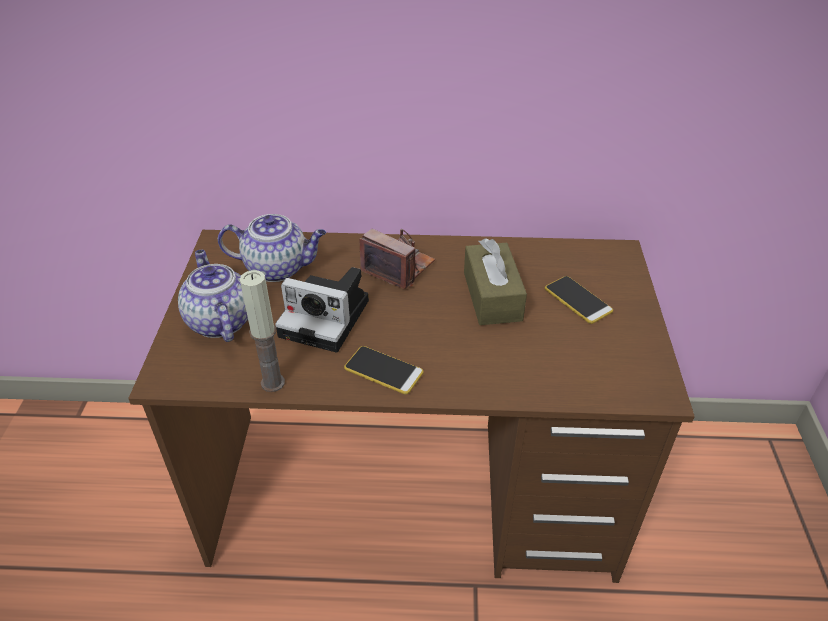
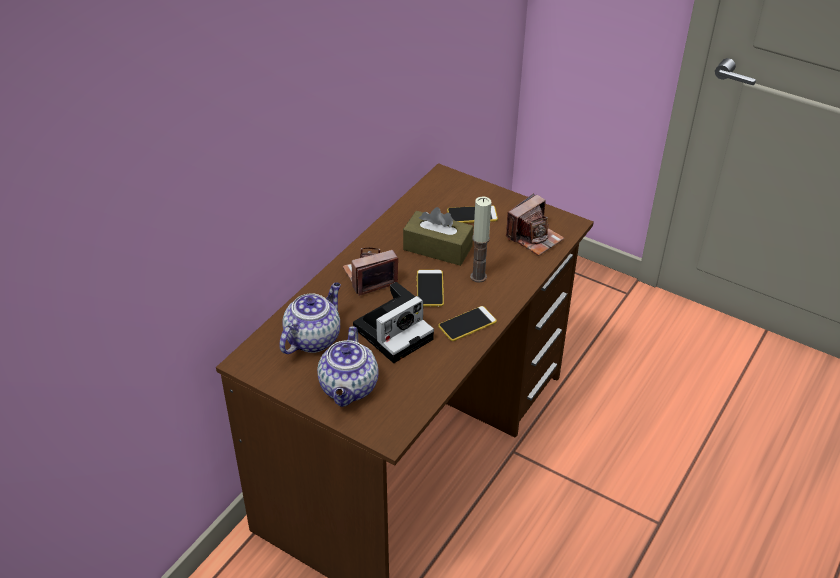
camera: 60 degrees left, 0 degrees up
(219, 321) = (349, 389): teapot -> teapot turned 90 degrees counterclockwise
(273, 383) = (438, 380): candle -> candle (478, 277)
(419, 317) = (430, 288): none -> phone
(595, 369) = (534, 238): none -> camera

